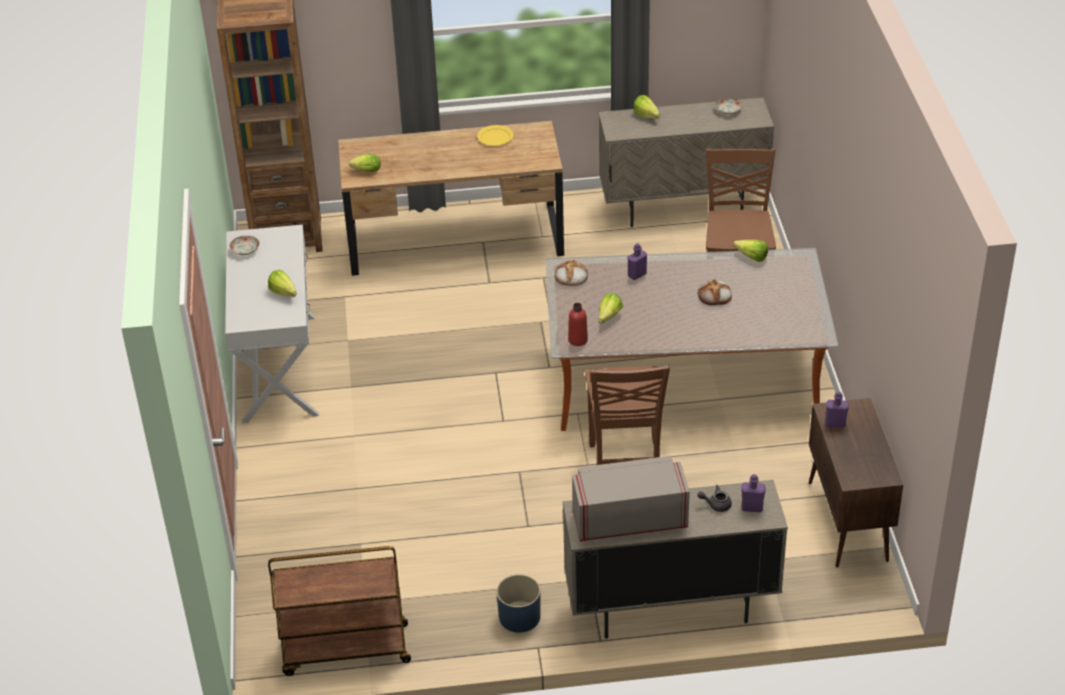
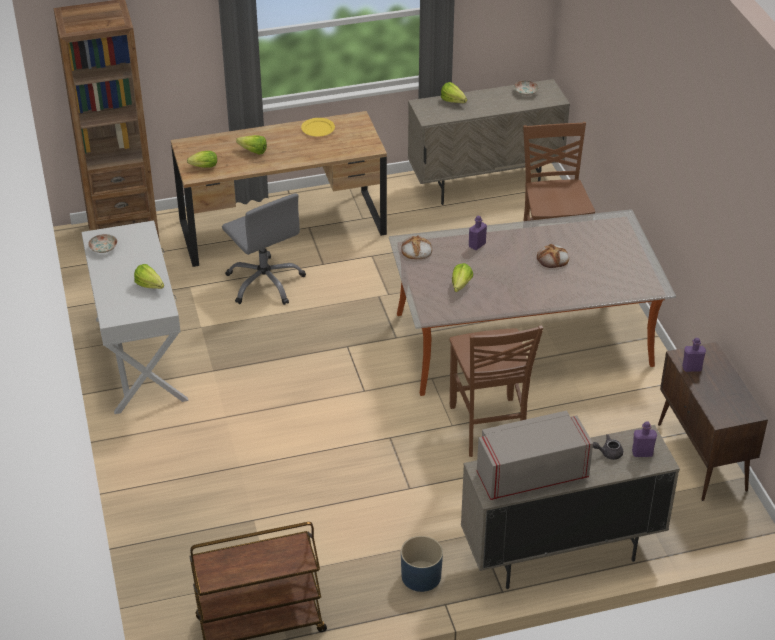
camera: 10 degrees left, 0 degrees up
(424, 298) = (265, 282): none -> grey office chair
(578, 340) = (437, 309): red bottle -> none
(749, 256) = (575, 221): lettuce -> lettuce (251, 150)

